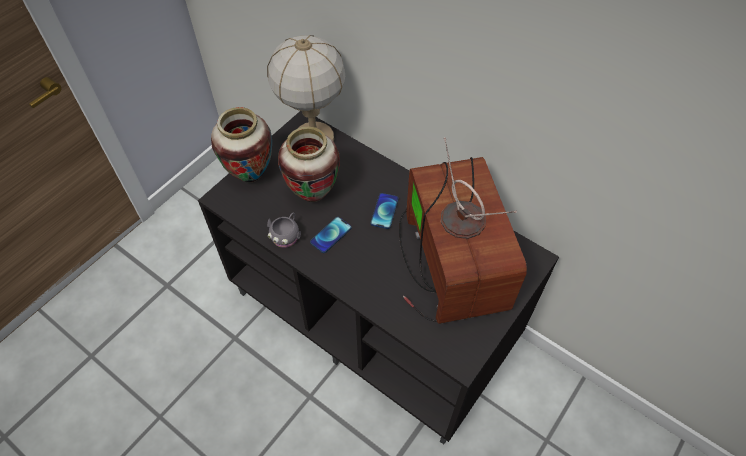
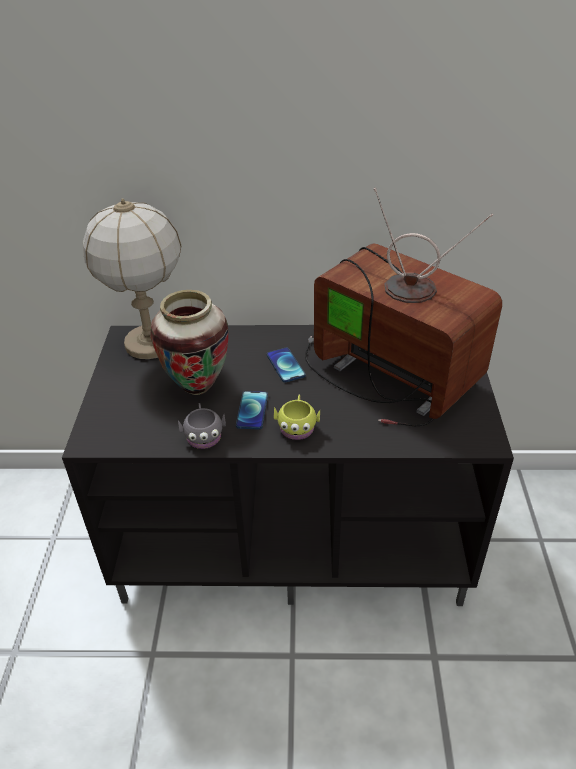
camera: 35 degrees left, 15 degrees down
(251, 176) = (108, 404): vase -> none
(348, 266) = (297, 426): none -> yellow mug

